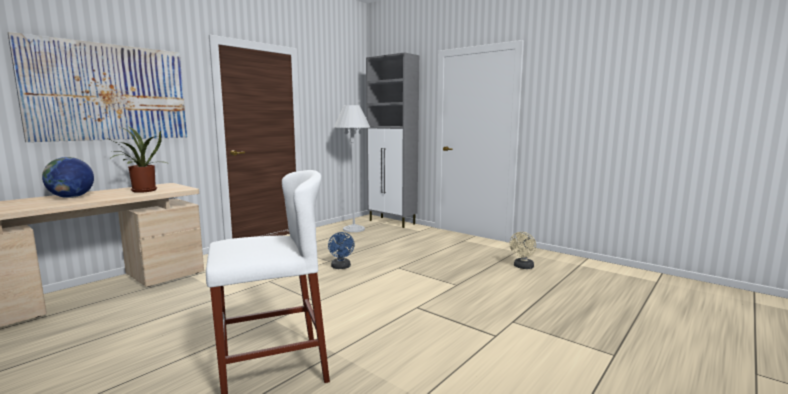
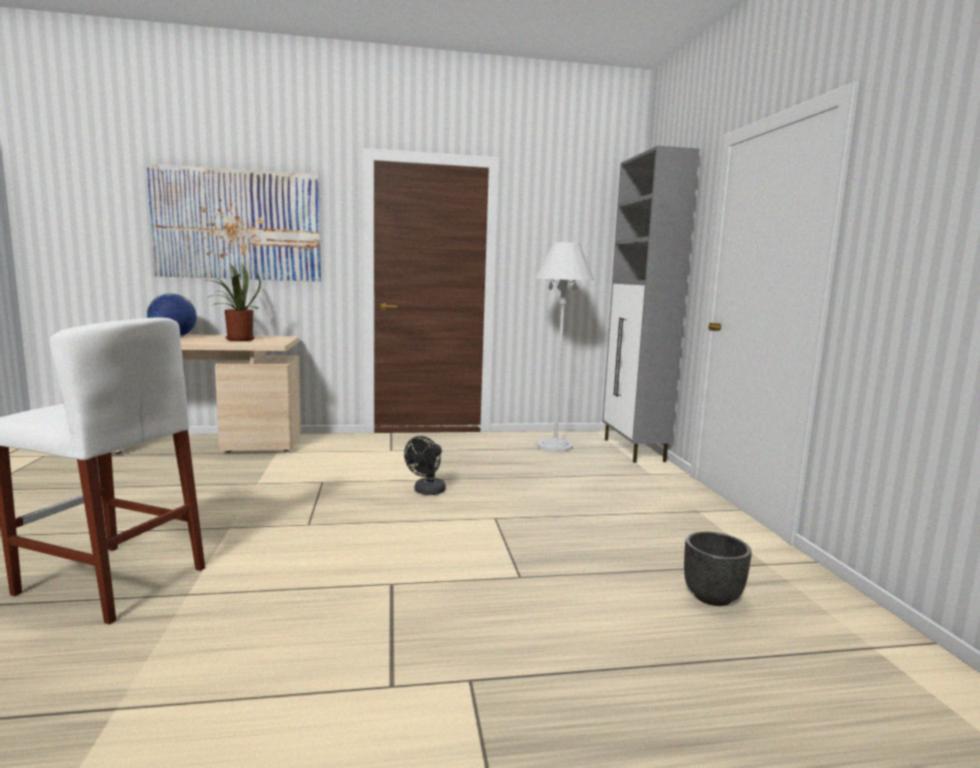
camera: 40 degrees right, 0 degrees up
(341, 267) = (427, 492): blue fan -> black fan
(522, 267) = (713, 597): beige fan -> black planter

